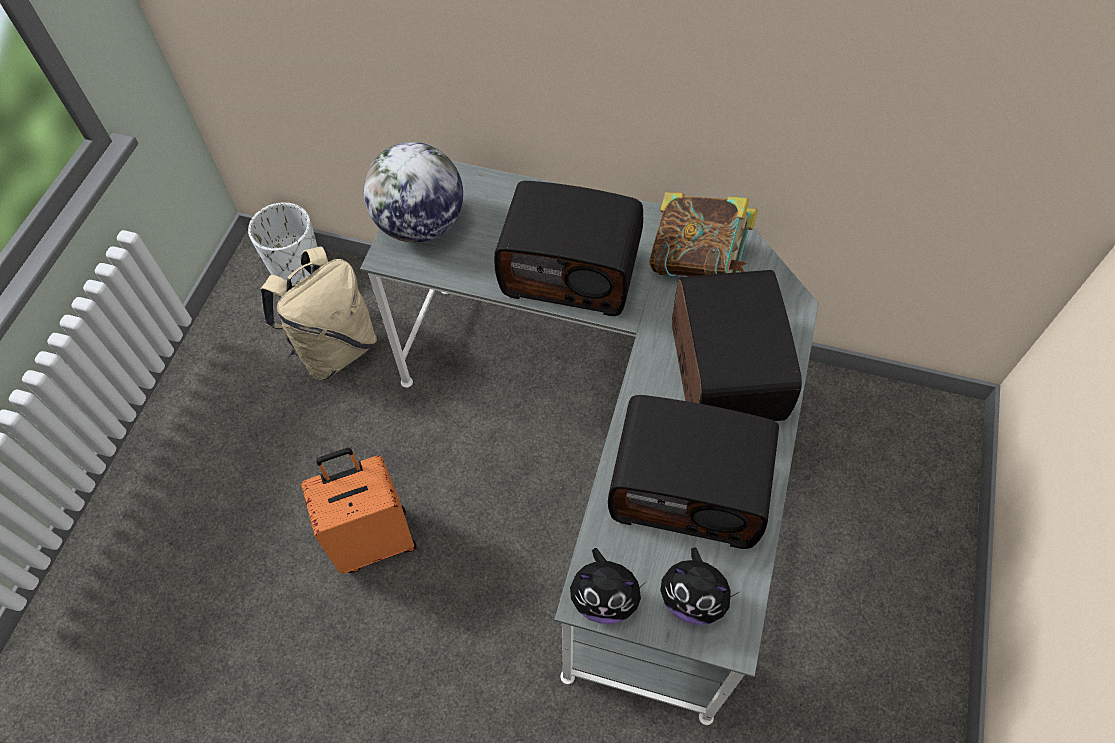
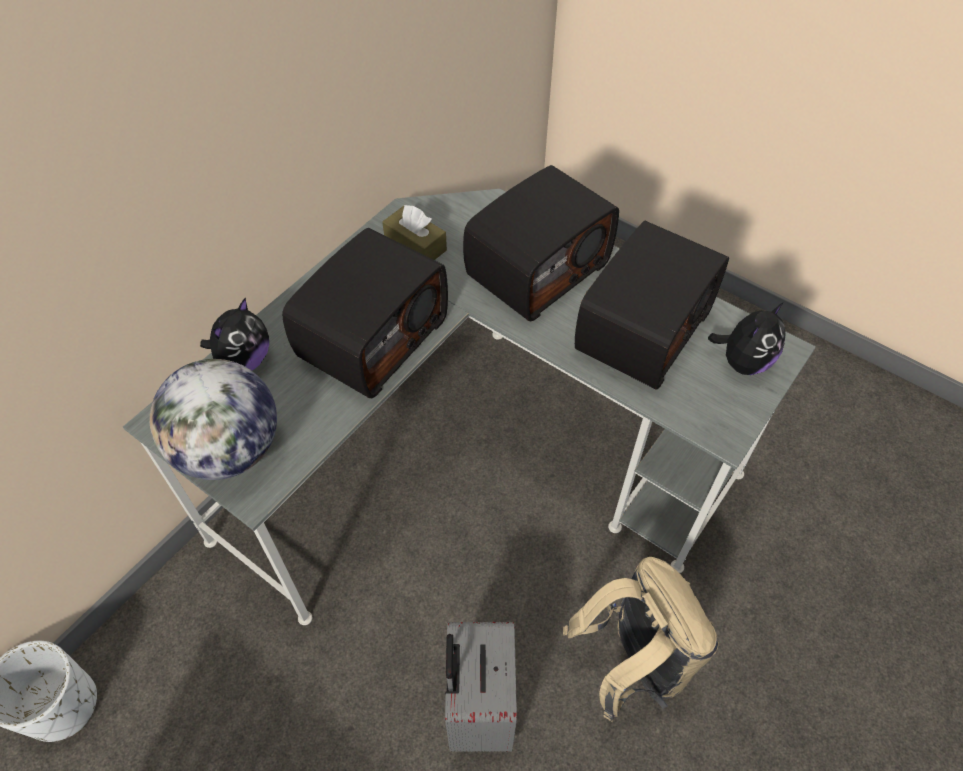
camera: 70 degrees left, 5 degrees down
(334, 348) = (215, 688): beige backpack -> beige backpack (632, 662)
(374, 539) = (478, 708): orange suitcase -> grey suitcase
(605, 598) = (727, 422): plush toy -> plush toy (244, 361)
(697, 261) = (415, 245): book -> brown tissue box
(722, 371) = (537, 269): radio -> radio turned 120 degrees clockwise

